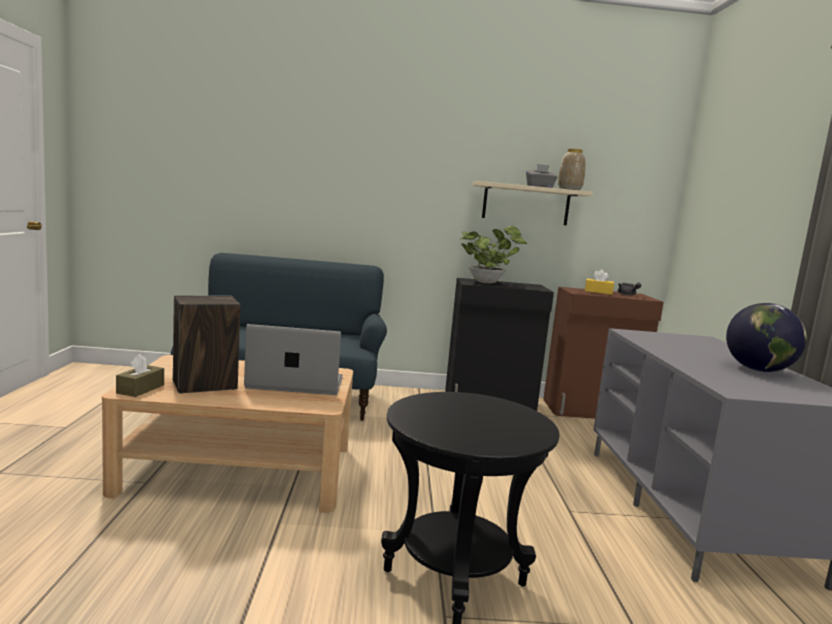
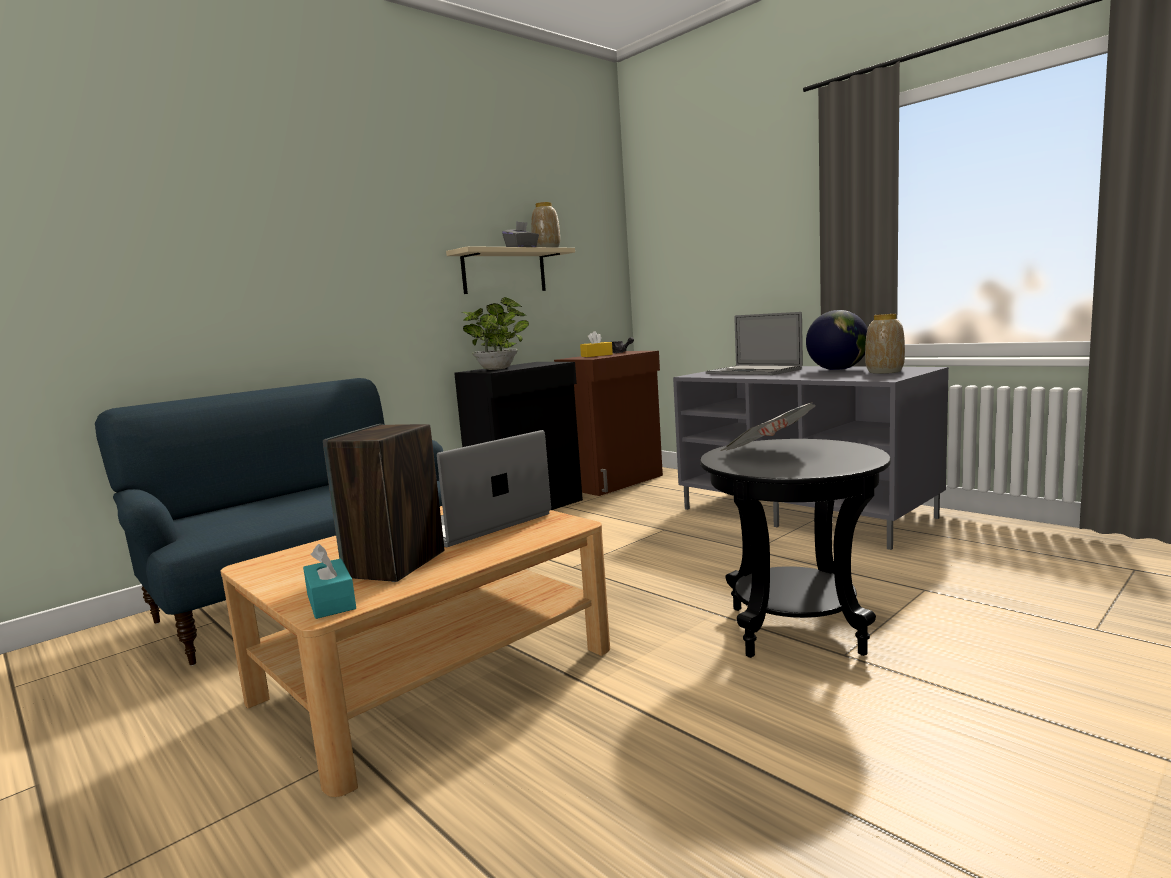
camera: 40 degrees left, 0 degrees up
(140, 389) = (331, 601): brown tissue box -> turquoise tissue box
(466, 410) = (767, 453): none -> newspaper
(686, 345) = (753, 371): none -> laptop
(783, 388) = (884, 372): none -> vase

